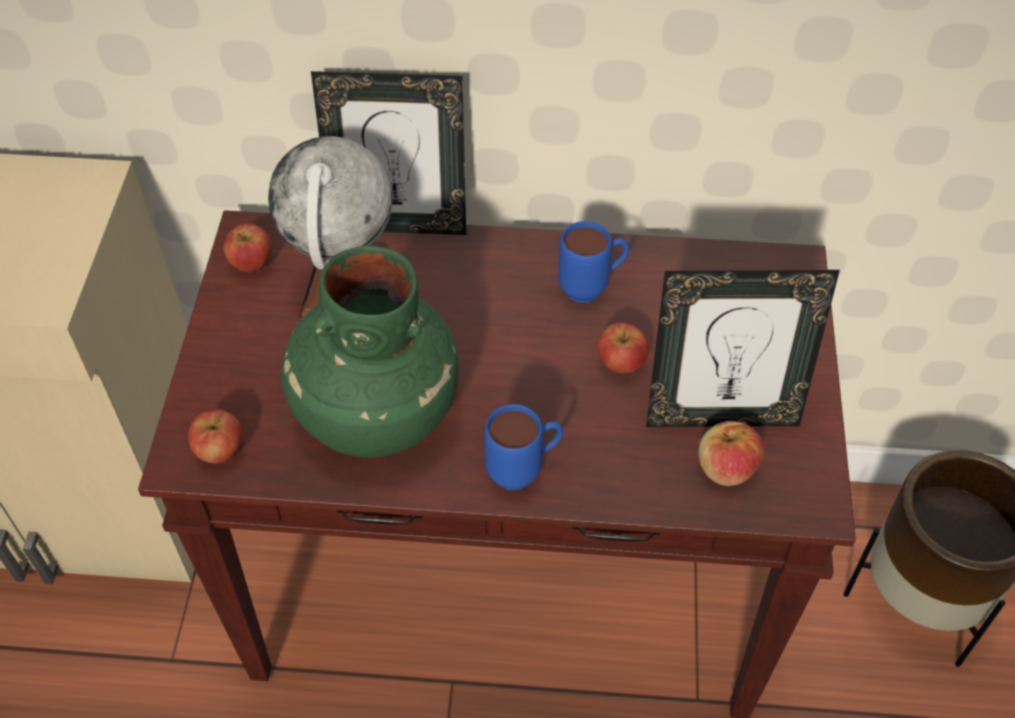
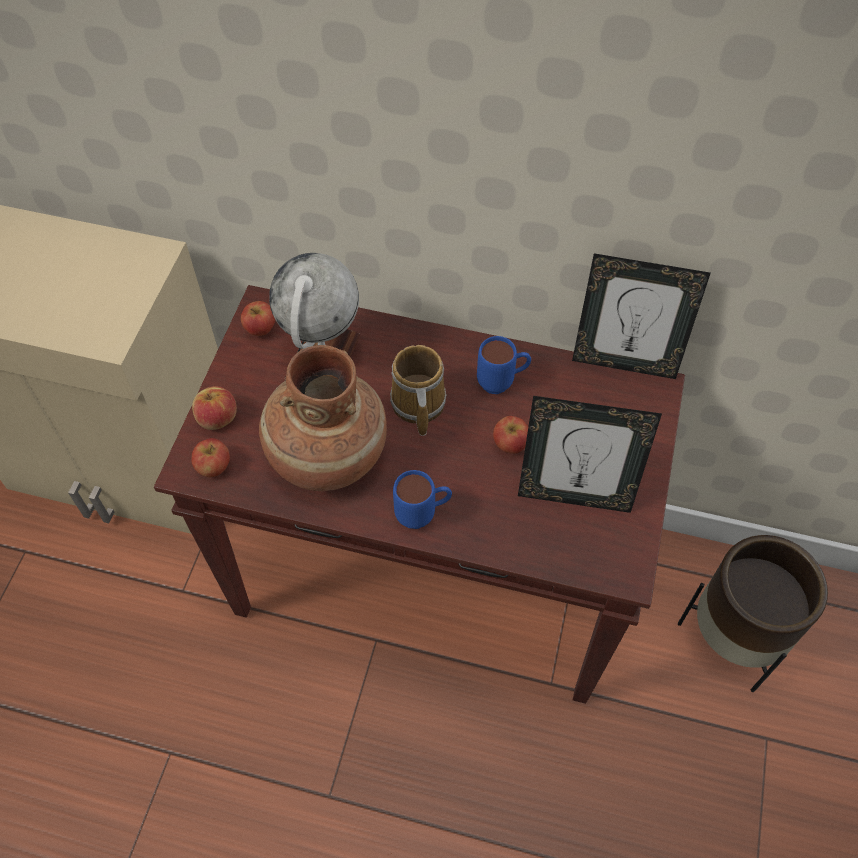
camera: 10 degrees right, 5 degrees up
(375, 412) = (326, 455): green vase -> brown vase
(399, 224) = (371, 313): picture frame -> picture frame (624, 363)
(485, 331) = (416, 405): none -> mug
(726, 468) = (568, 536): apple -> apple (217, 418)

